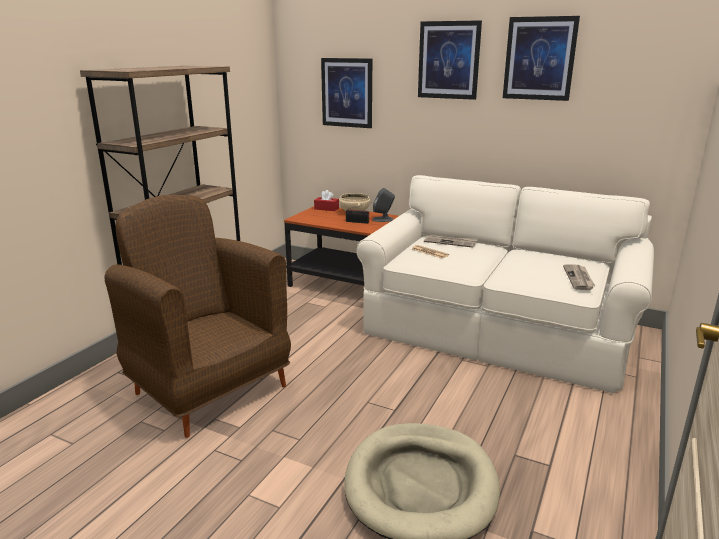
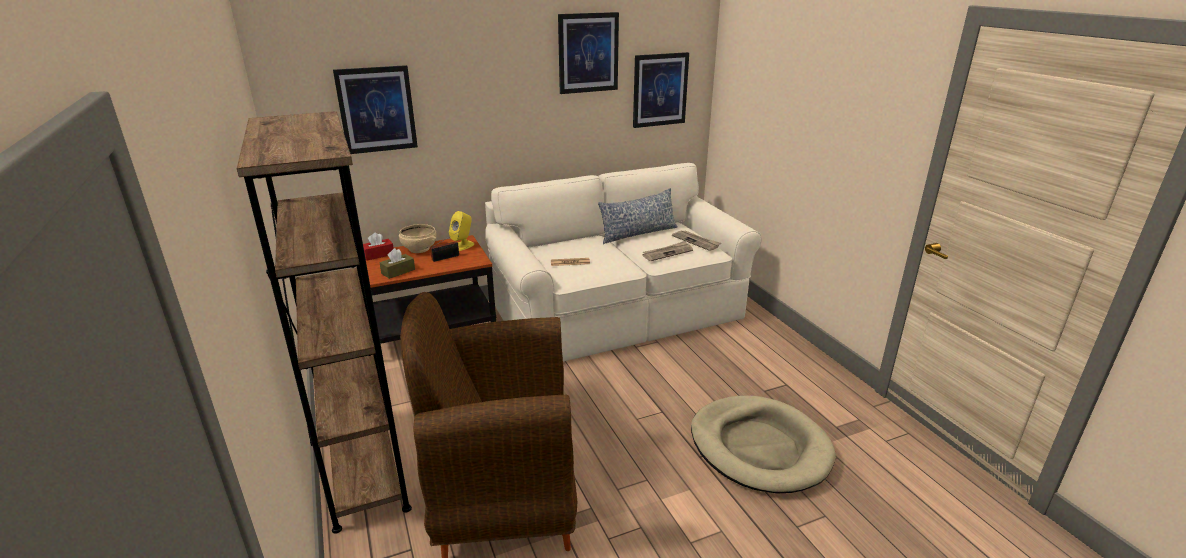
camera: 50 degrees left, 5 degrees up
(316, 219) = (398, 271): none -> brown tissue box
(383, 219) = (463, 245): grey speaker -> yellow speaker
(448, 60) = (500, 61): picture -> picture (660, 90)
(450, 242) = (564, 246): newspaper -> newspaper (667, 253)
(536, 255) = (638, 233): none -> pillow

